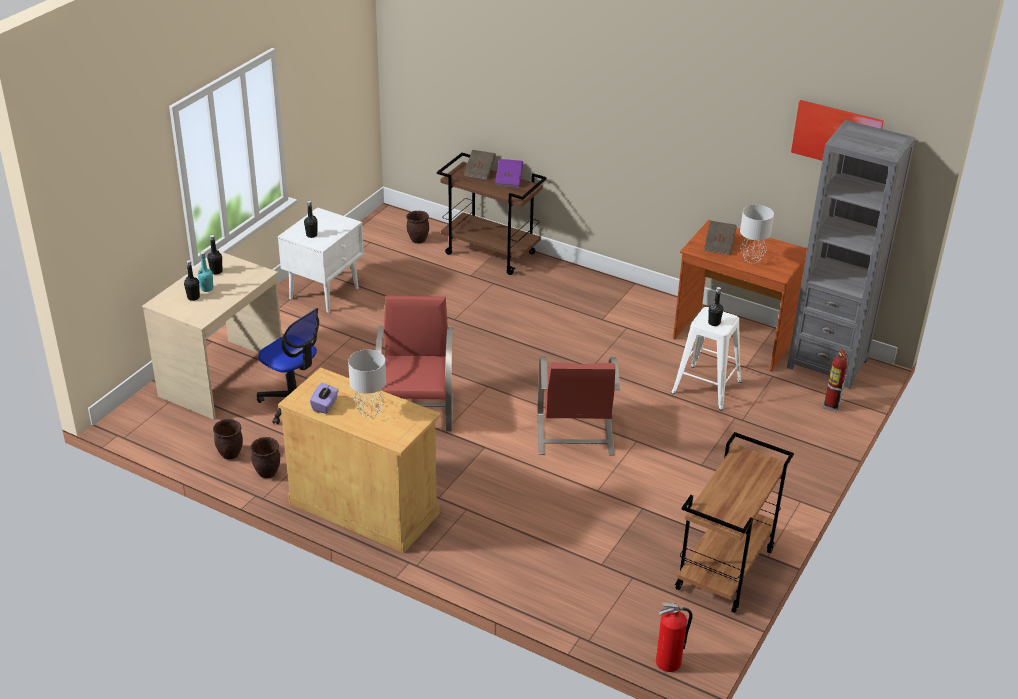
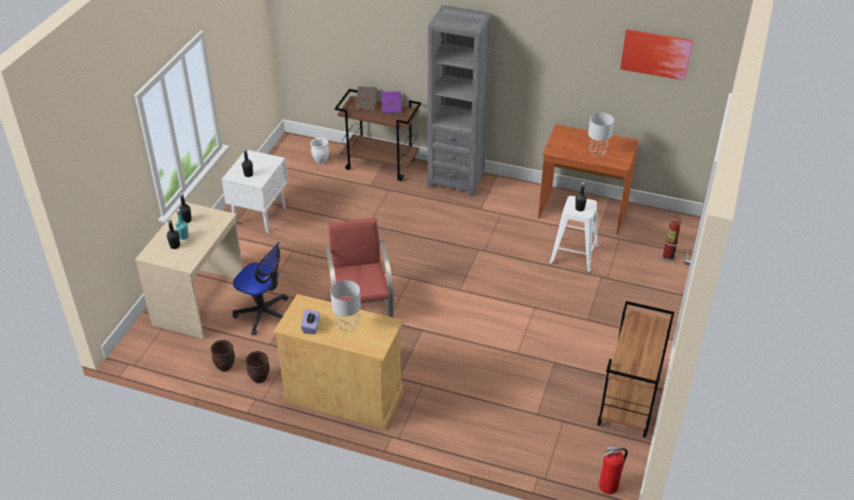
camera: 10 degrees left, 5 degrees up
(418, 240) = (321, 160): brown planter -> white planter
(574, 435) = (487, 310): red chair -> none
(719, 245) = (570, 145): brown book -> none
(827, 363) = (656, 222): grey bookcase -> grey bookcase (456, 180)

